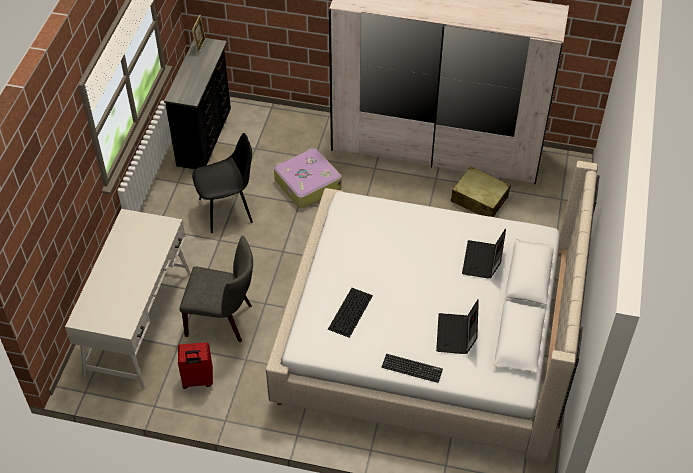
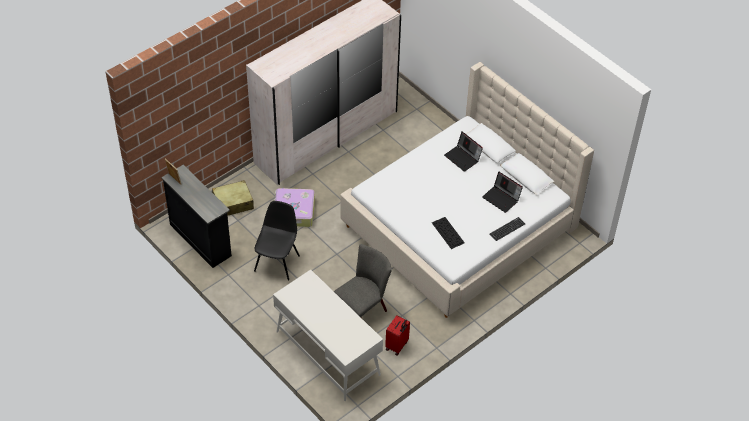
camera: 55 degrees left, 0 degrees up
(479, 199) = (383, 143): beige suitcase -> beige suitcase (233, 203)

